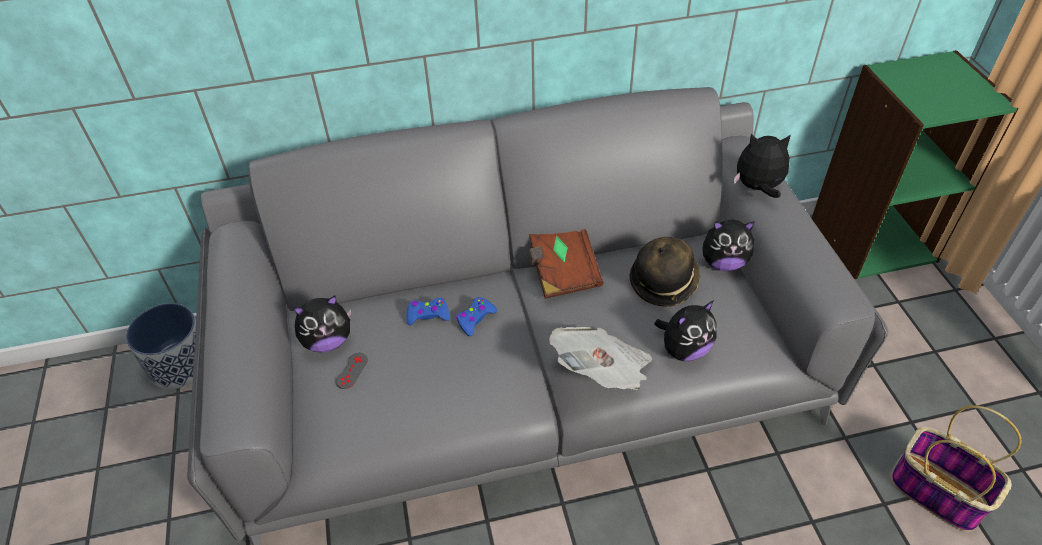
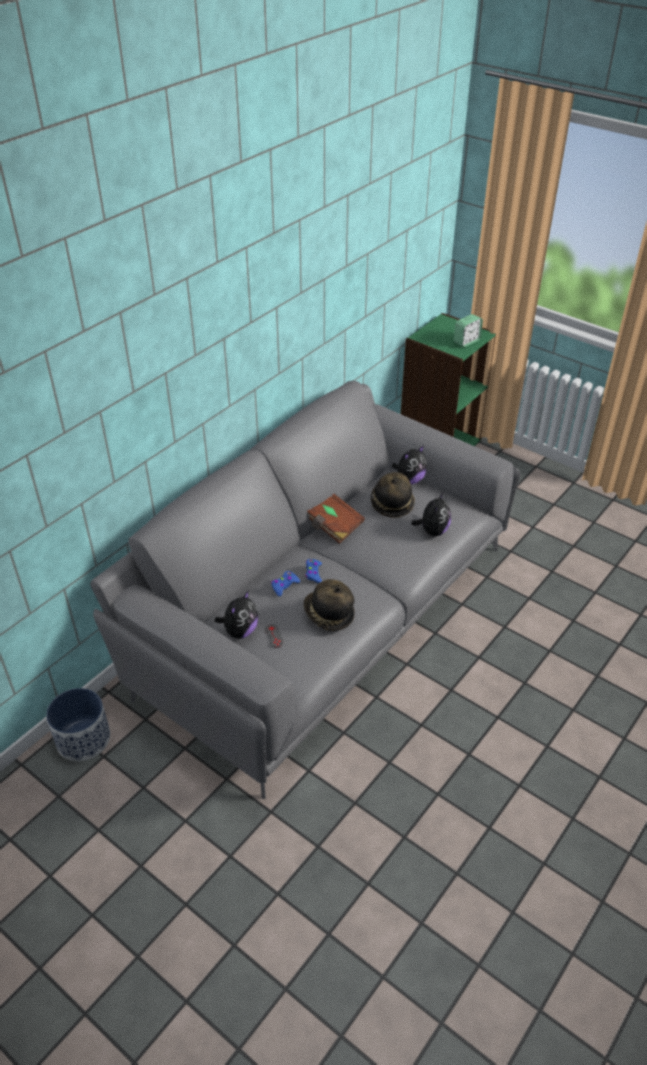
camera: 40 degrees left, 5 degrees down
(436, 383) = (328, 614): none -> hat
(602, 372) = (406, 562): newspaper -> none
(758, 188) = (407, 428): plush toy -> none
(935, 492) = (568, 553): basket -> none
(955, 102) = (466, 341): none -> alarm clock

